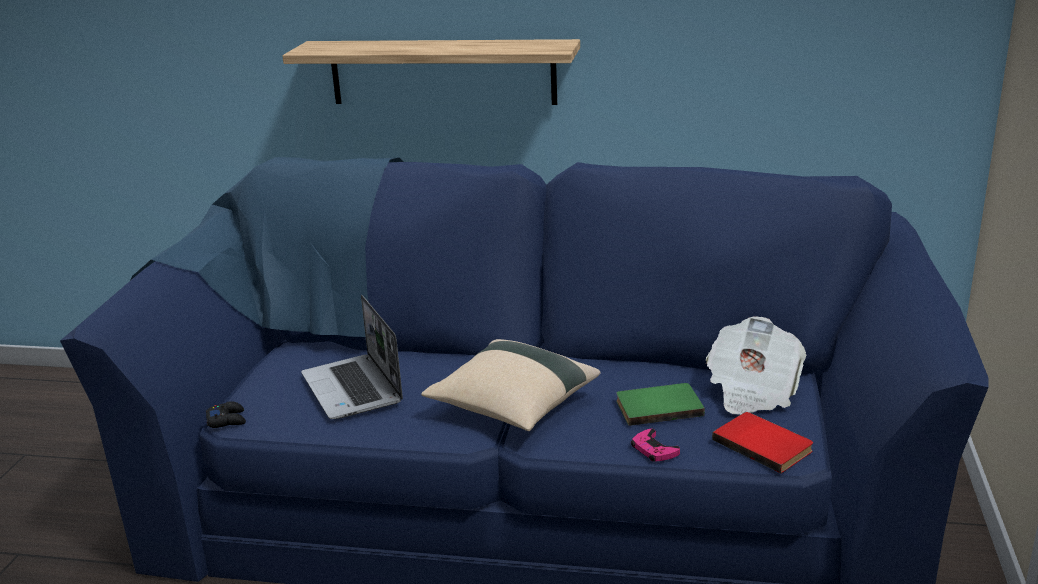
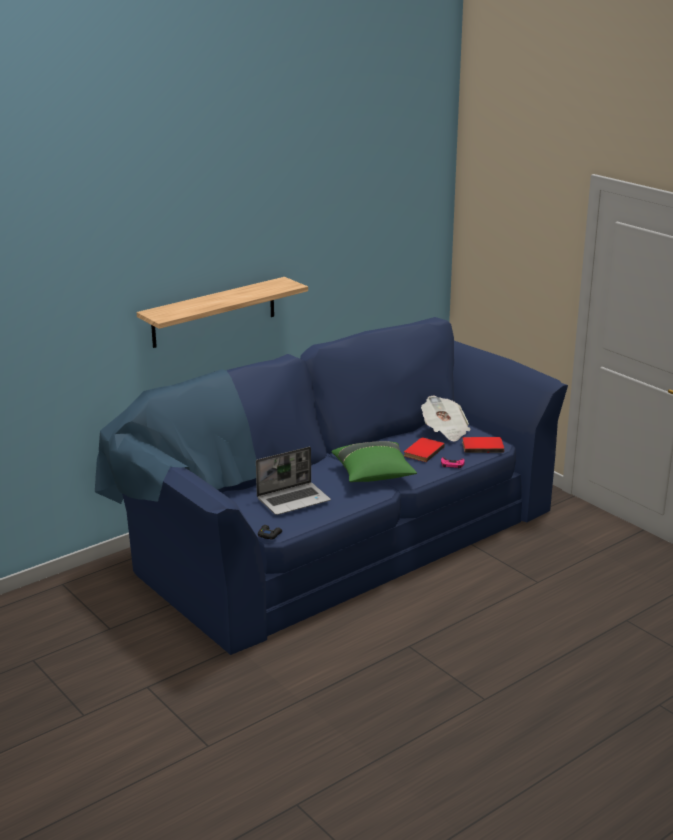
camera: 50 degrees left, 0 degrees up
(354, 389) = (294, 499): laptop -> laptop turned 45 degrees counterclockwise
(512, 406) = (373, 475): beige pillow -> green pillow
(658, 406) = (422, 451): green book -> red book

